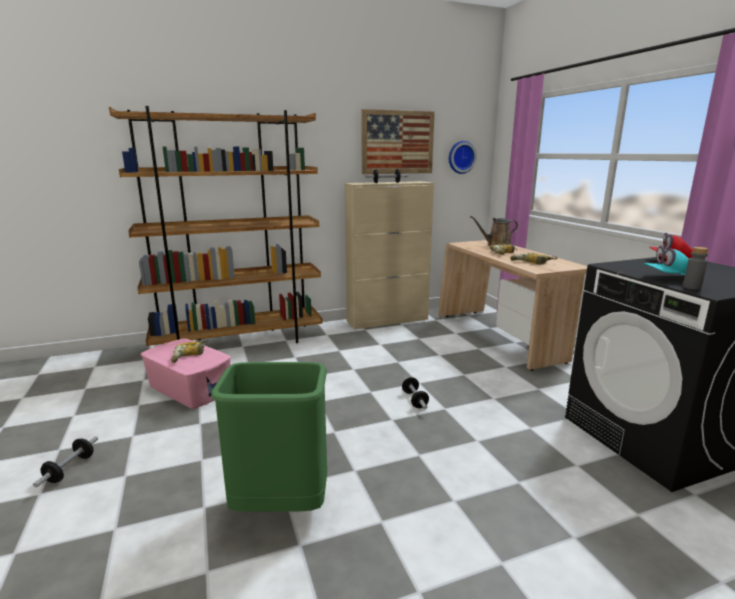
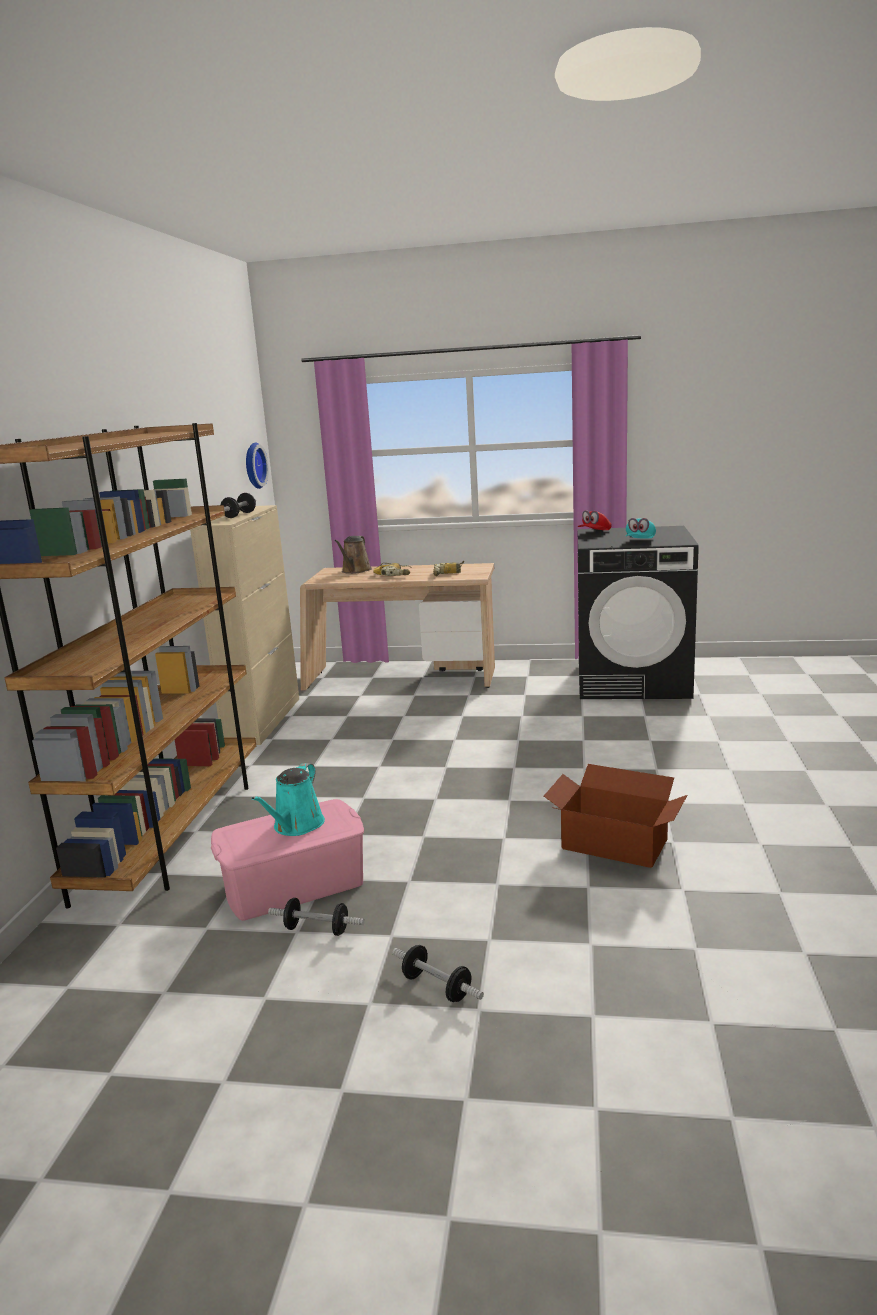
camera: 60 degrees left, 0 degrees up
(190, 355) = (296, 826): power drill -> turquoise watering can
(280, 506) = (615, 845): green trash can -> cardboard box
(397, 142) = (210, 454): picture -> none
(414, 400) = (488, 749): dumbbell -> dumbbell (317, 929)
(691, 287) = (667, 542): grey bottle -> none

